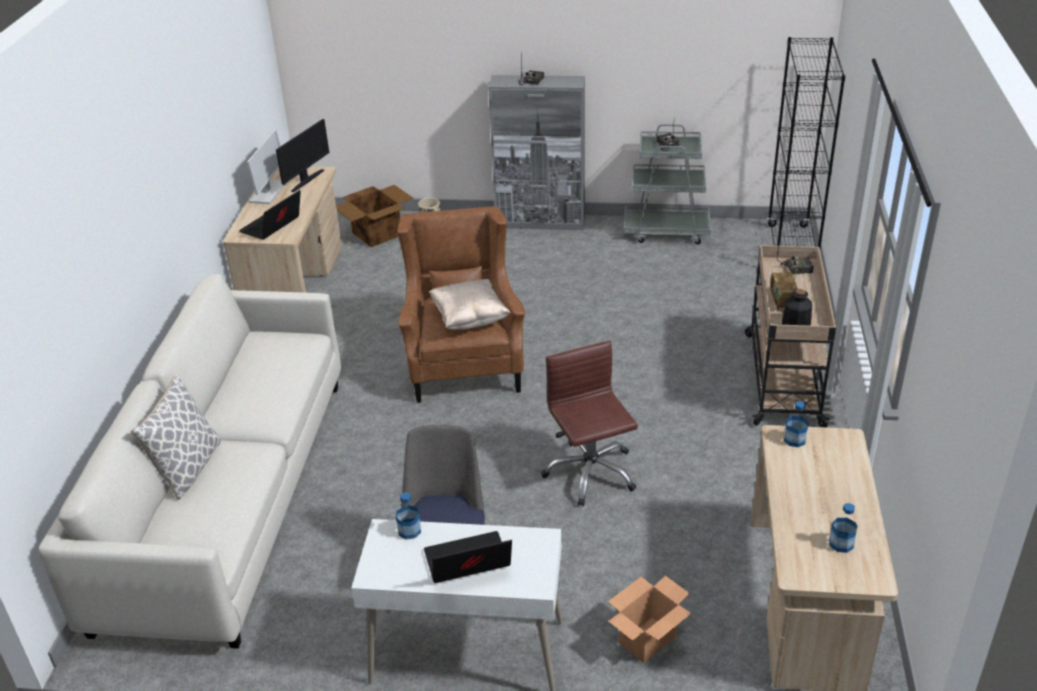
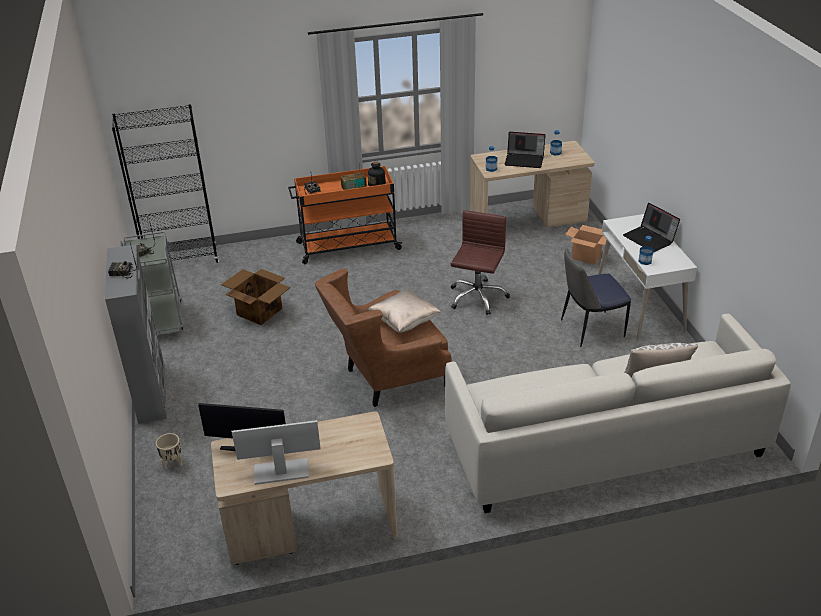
camera: 110 degrees left, 0 degrees up
(272, 226) = (352, 439): laptop -> laptop (525, 160)
(378, 233) = (190, 501): cardboard box -> cardboard box (259, 311)
(590, 473) = (477, 297): brown office chair -> brown office chair turned 150 degrees clockwise
(783, 378) = (347, 246): beige cart -> orange cart

